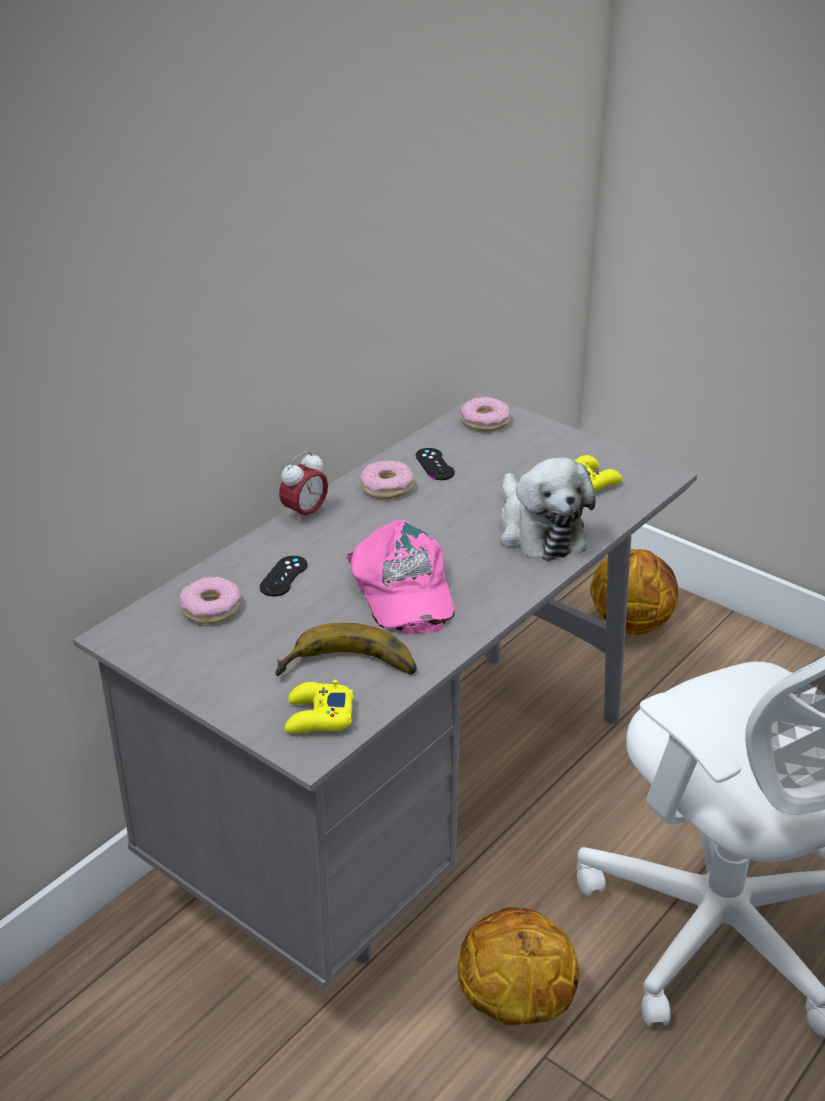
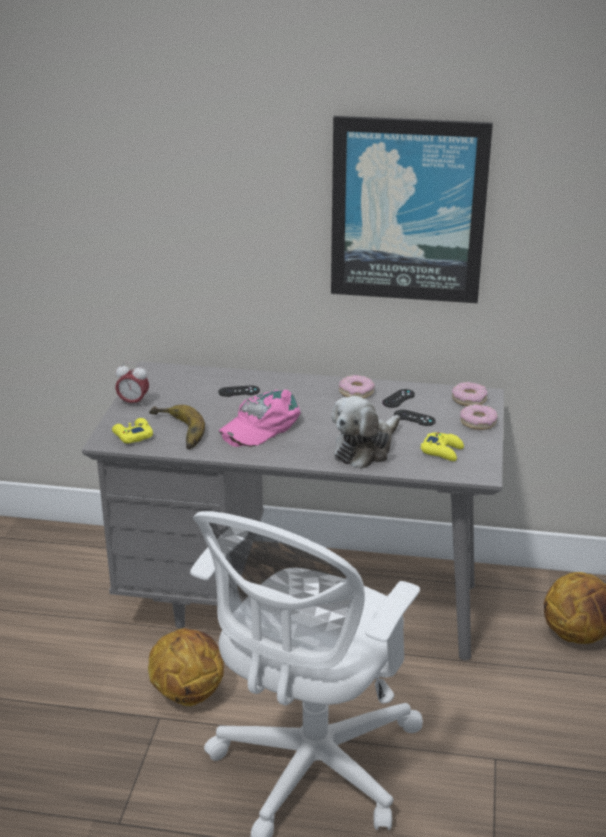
camera: 60 degrees right, 5 degrees down
(210, 608) = (193, 383): donut -> donut (478, 422)
(305, 514) = (302, 379): alarm clock -> alarm clock (133, 403)
(373, 195) = (408, 210): none -> picture
(494, 471) = (414, 418): none -> black game controller

